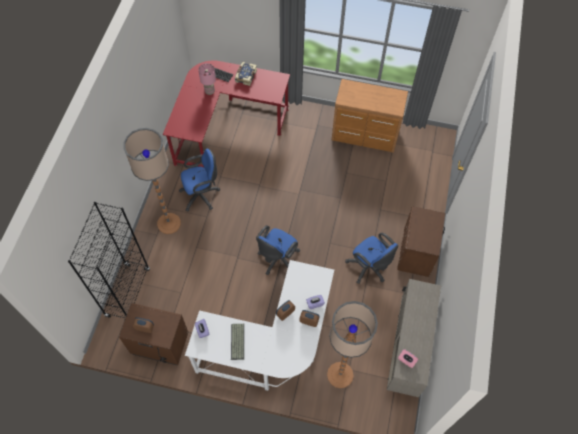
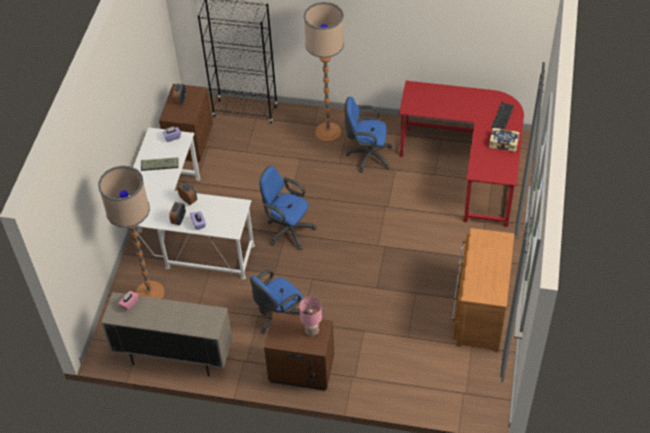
camera: 90 degrees right, 10 degrees down
(202, 195) = (367, 156): blue office chair -> blue office chair turned 120 degrees clockwise
(210, 91) = (473, 113): pink table lamp -> pink table lamp (312, 331)

